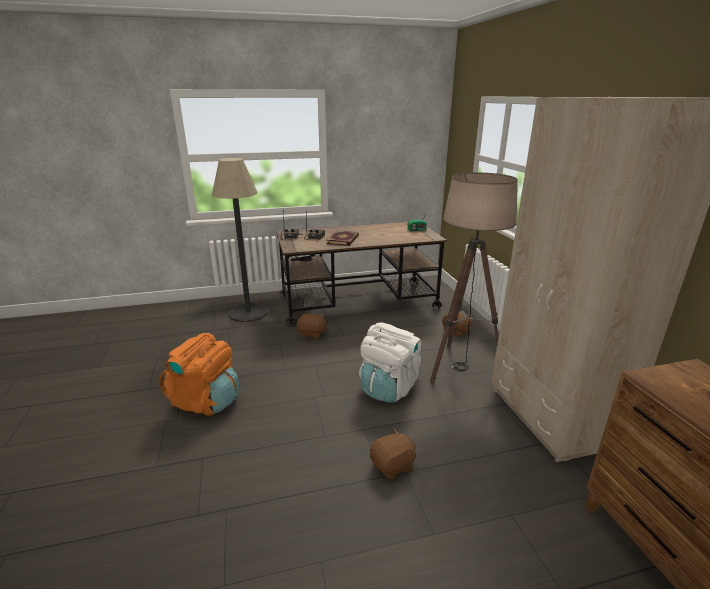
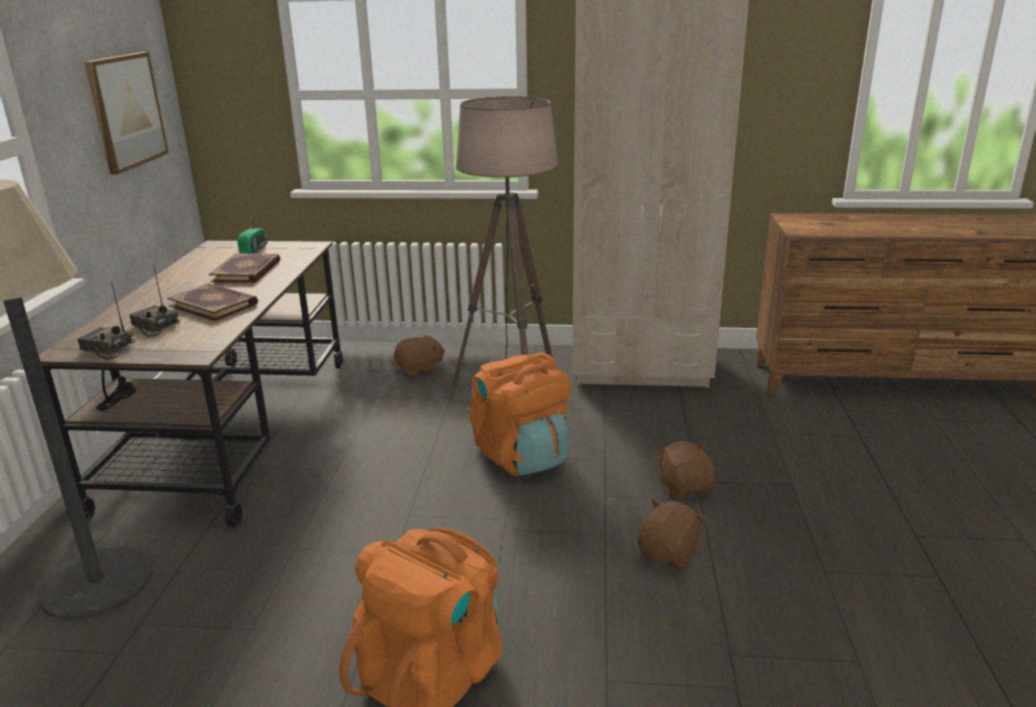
camera: 70 degrees left, 0 degrees up
(312, 334) = (297, 503): brown plush toy -> brown plush toy (669, 553)
(387, 235) = (247, 271): none -> book
(388, 387) = (522, 456): white backpack -> orange backpack
(398, 150) = (126, 111): none -> picture

